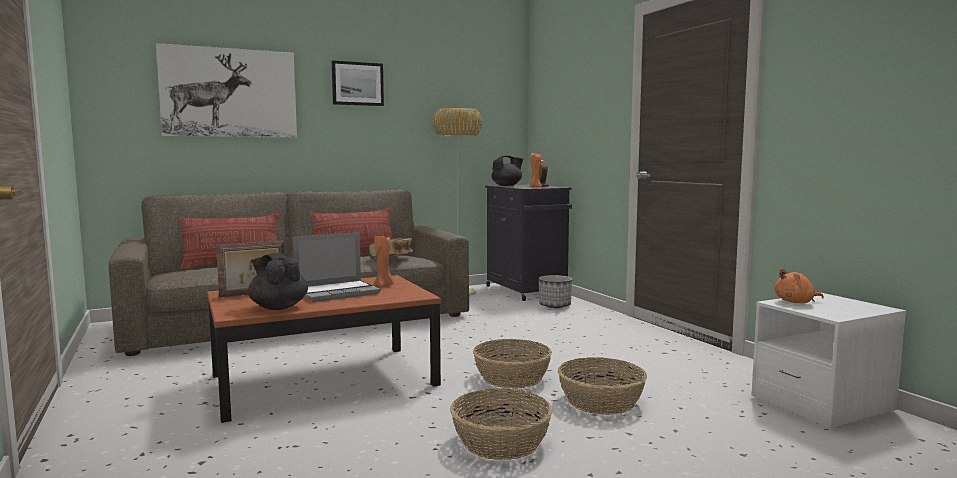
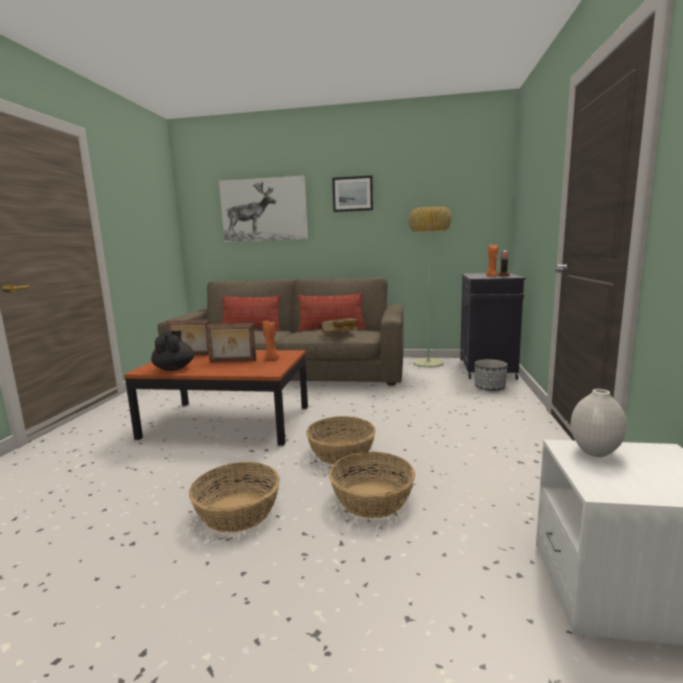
camera: 35 degrees right, 5 degrees up
(338, 292) = (232, 361): laptop -> picture frame
(507, 185) = (475, 274): black teapot -> none
(796, 302) = (595, 452): orange plush toy -> white vase

